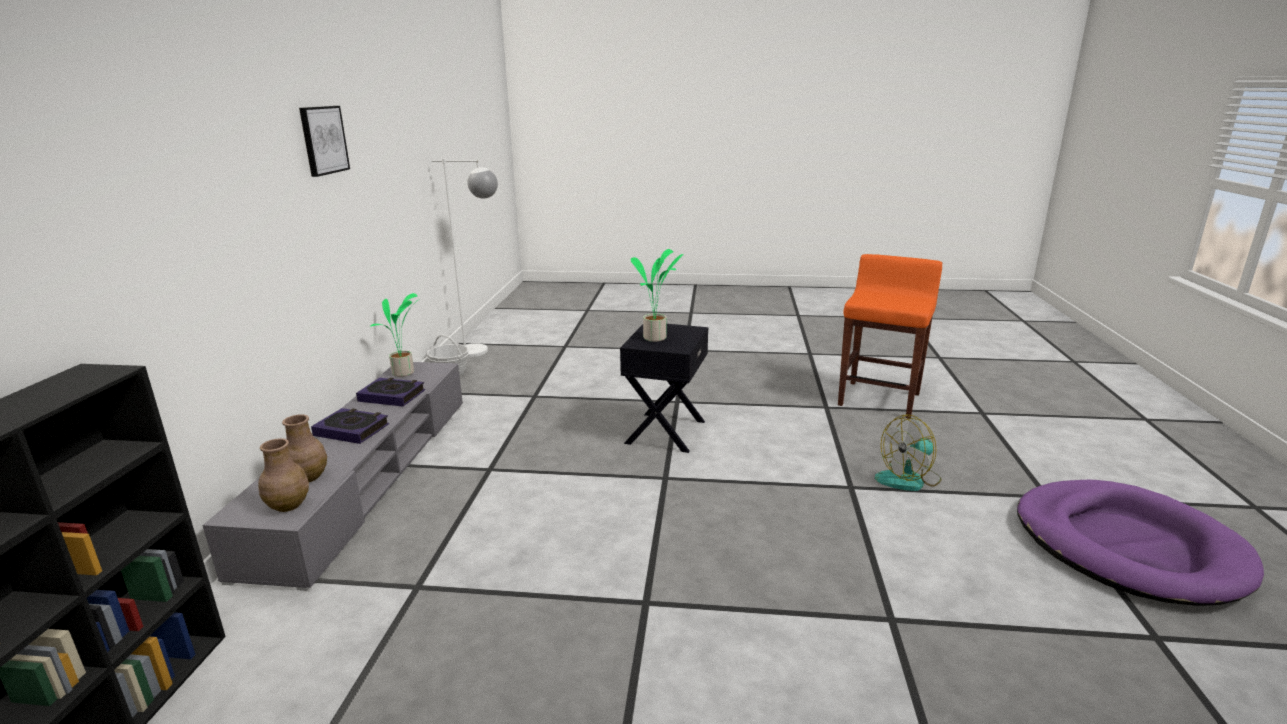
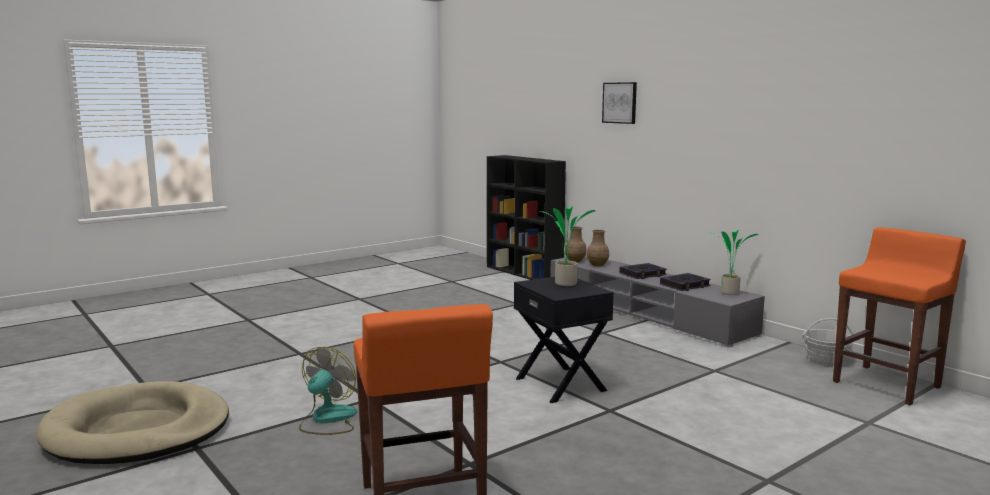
camera: 135 degrees right, 10 degrees down
(323, 140) = (738, 97): picture -> picture (620, 103)
(483, 352) = (887, 384): white floor lamp -> orange stool
(1127, 546) = (137, 430): purple dog bed -> beige dog bed

